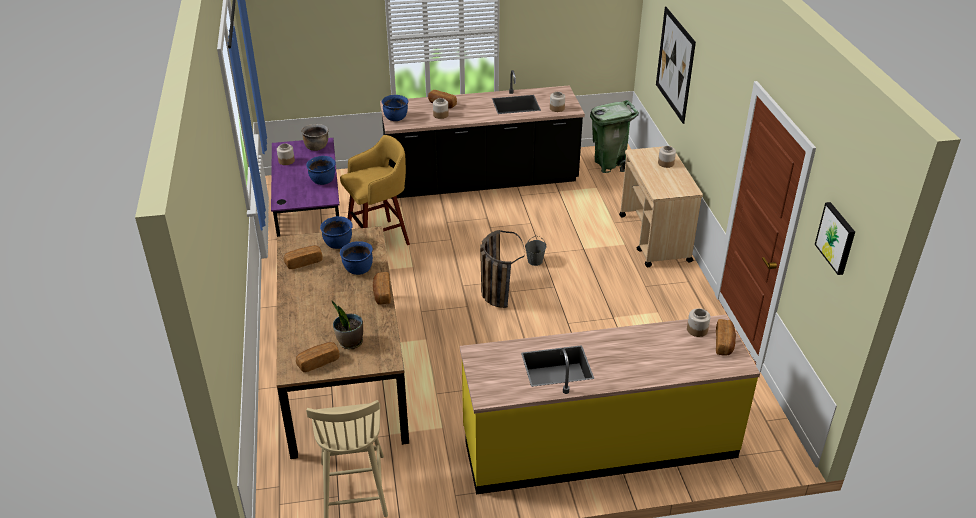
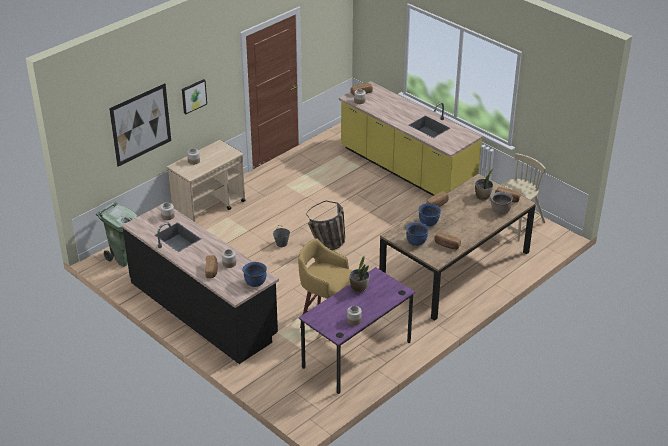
camera: 125 degrees left, 0 degrees up
(316, 147) = (320, 317): brown cooking pot -> brown cooking pot (500, 210)
(323, 181) = (359, 288): blue cooking pot -> potted plant
(836, 238) = (328, 20): picture -> picture (193, 96)

